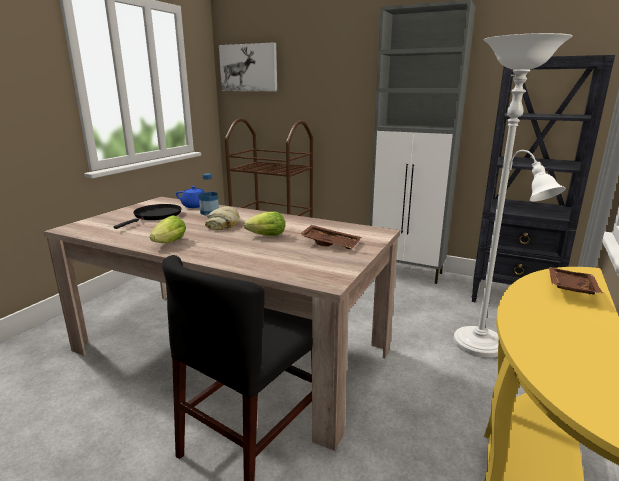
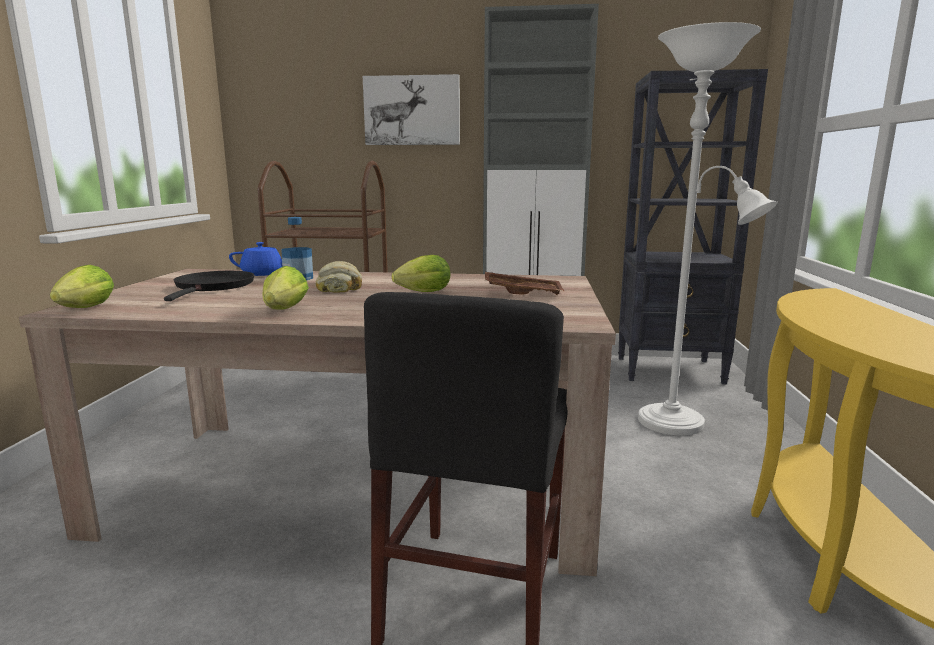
camera: 20 degrees left, 5 degrees down
(75, 229) = (83, 309): none -> lettuce
(249, 68) = (277, 91): picture -> picture (412, 111)
(569, 288) = (837, 304): brown tray -> none

